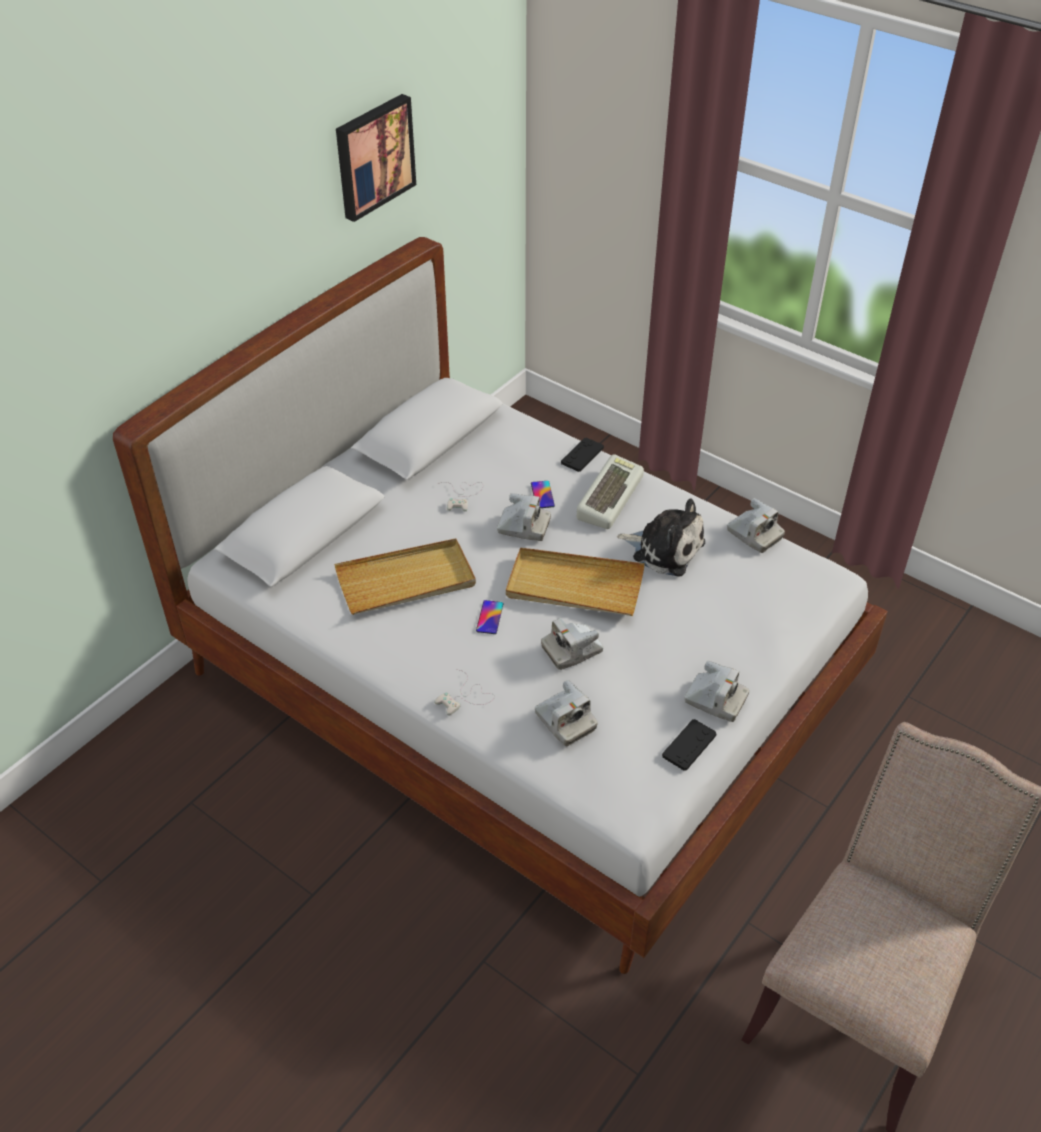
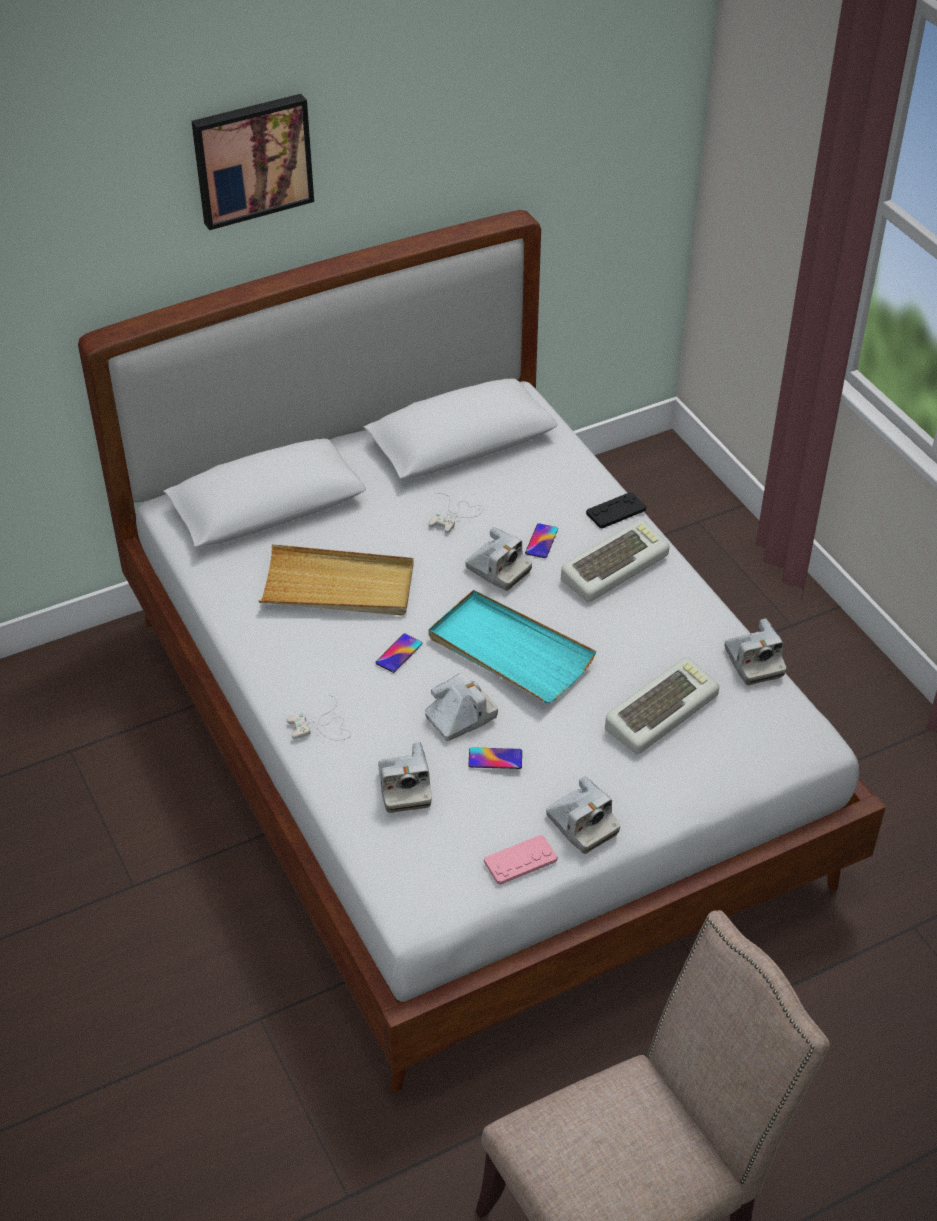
camera: 25 degrees right, 0 degrees up
(373, 156) = (466, 108): picture -> picture (252, 159)
(572, 650) = (461, 717): camera -> camera turned 150 degrees clockwise
(574, 586) = (509, 651): beige tray -> turquoise tray
(619, 673) = (495, 758): none -> phone
(664, 549) = (638, 644): plush toy -> none
(689, 745) = (520, 861): black game controller -> pink game controller
(713, 593) = (660, 710): none -> keyboard

